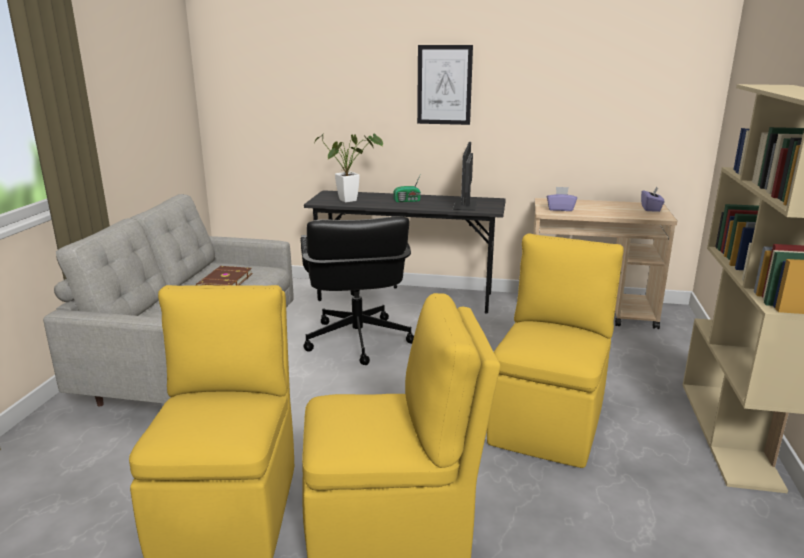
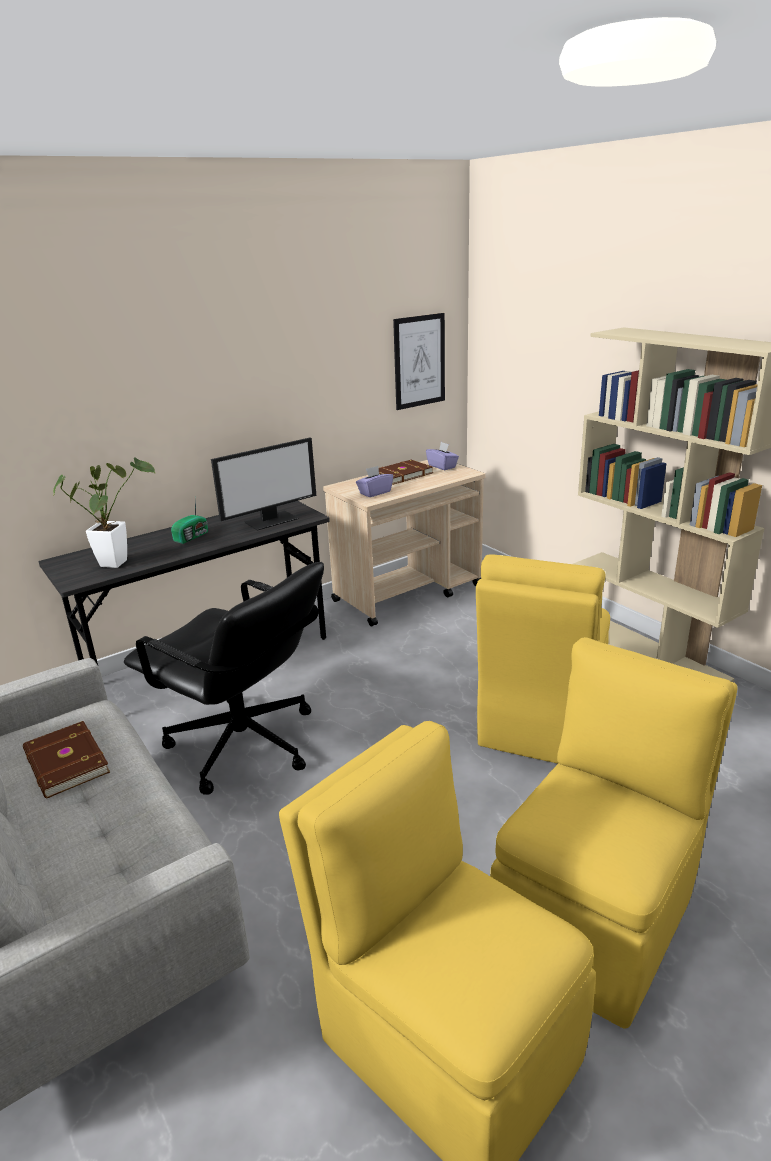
camera: 45 degrees left, 5 degrees up
(444, 85) = (191, 369): picture -> picture (419, 361)
(466, 205) = (271, 520): monitor -> monitor turned 90 degrees counterclockwise
(548, 421) = (540, 721): yellow chair -> yellow chair turned 135 degrees counterclockwise
(605, 205) = (401, 474): none -> brown book

